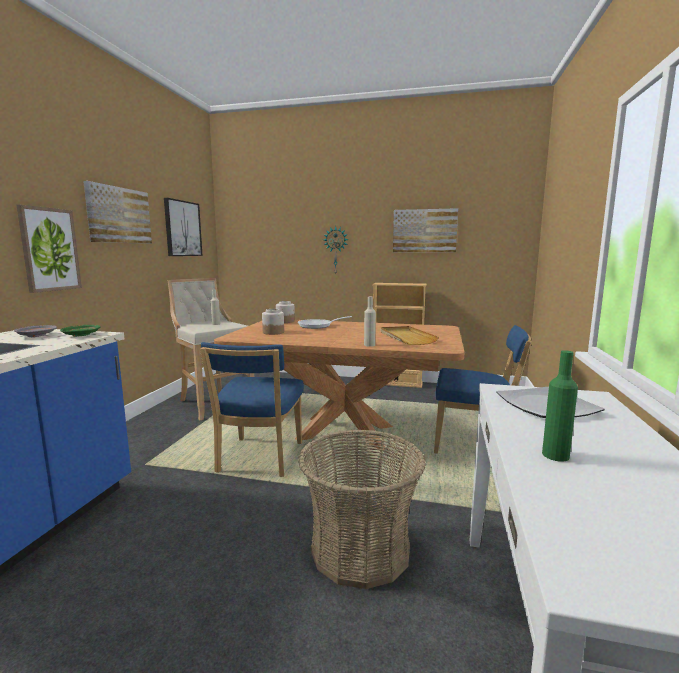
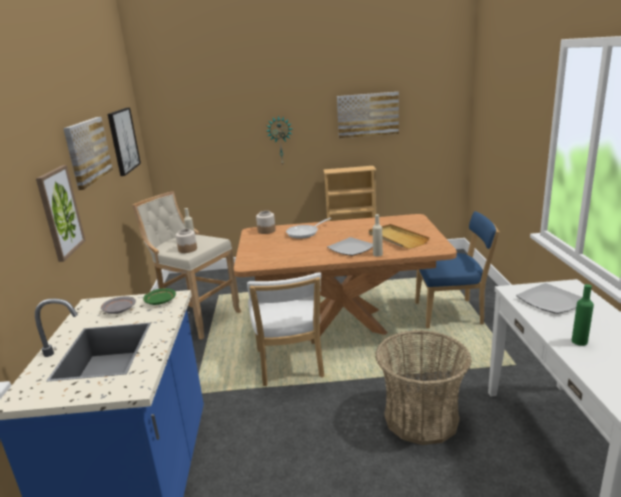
camera: 15 degrees left, 10 degrees up
(258, 459) = (290, 366): blue chair -> white chair
(273, 332) = (276, 250): jar -> jar (187, 249)
(348, 339) = (351, 248): none -> plate

